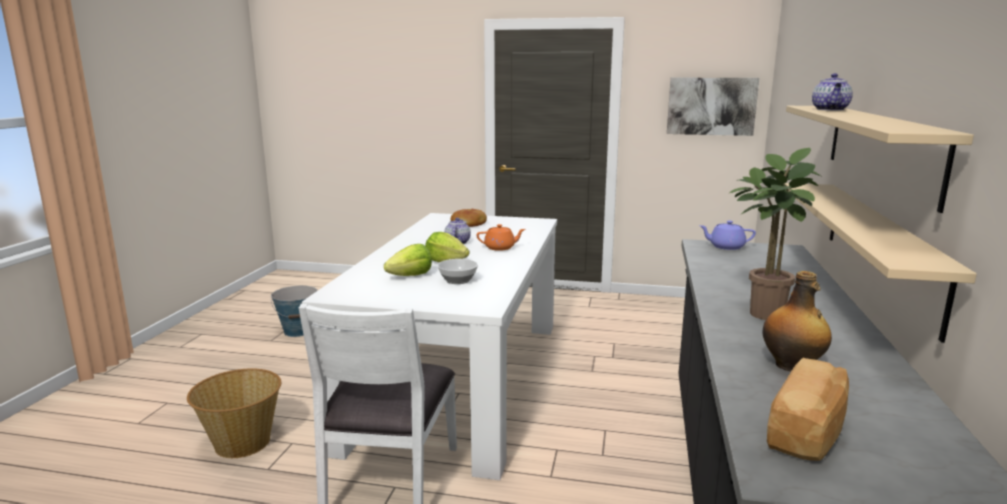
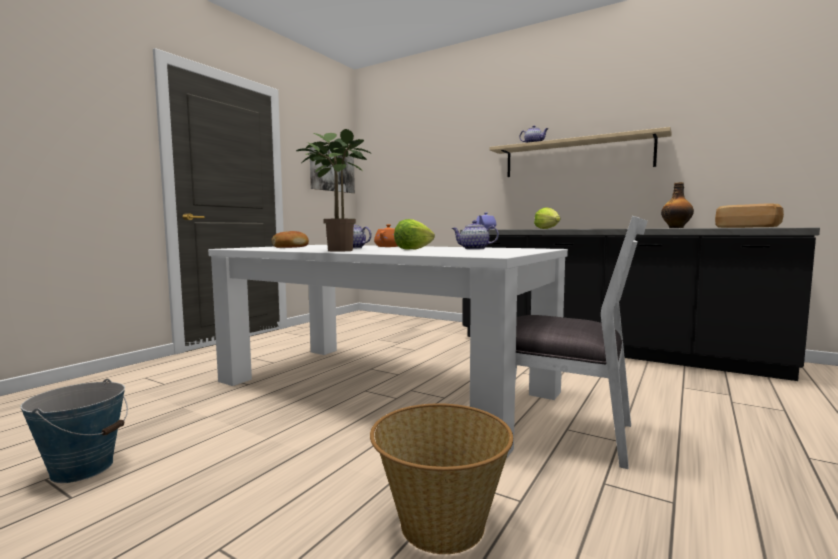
camera: 70 degrees left, 10 degrees down
(411, 276) = (448, 251): lettuce -> lettuce (547, 228)
(457, 280) = (473, 249): bowl -> teapot
(763, 312) = (603, 228): potted plant -> potted plant (335, 250)
(880, 248) = (595, 199): beige shelf -> none

